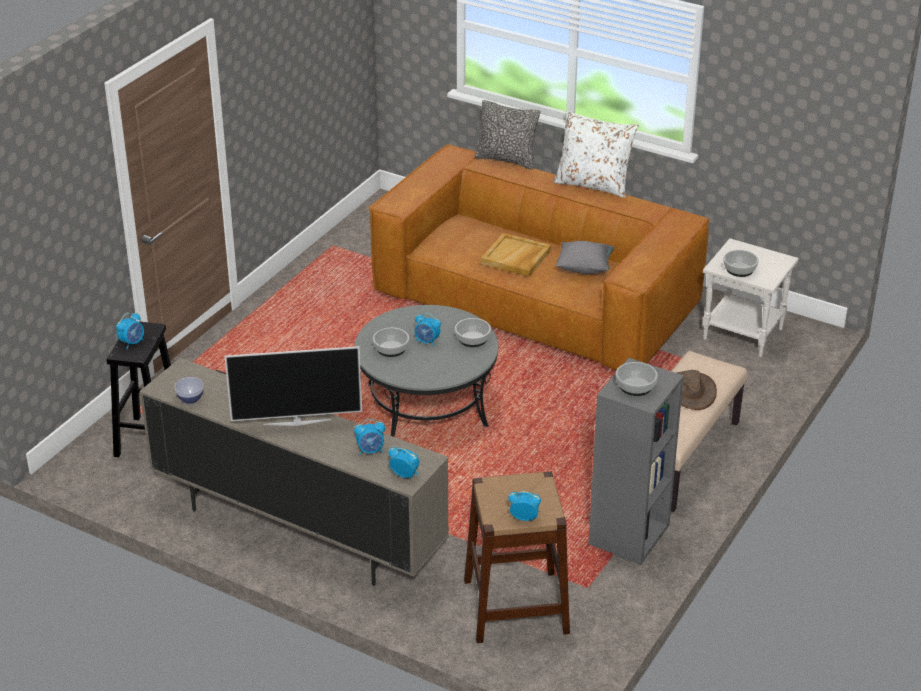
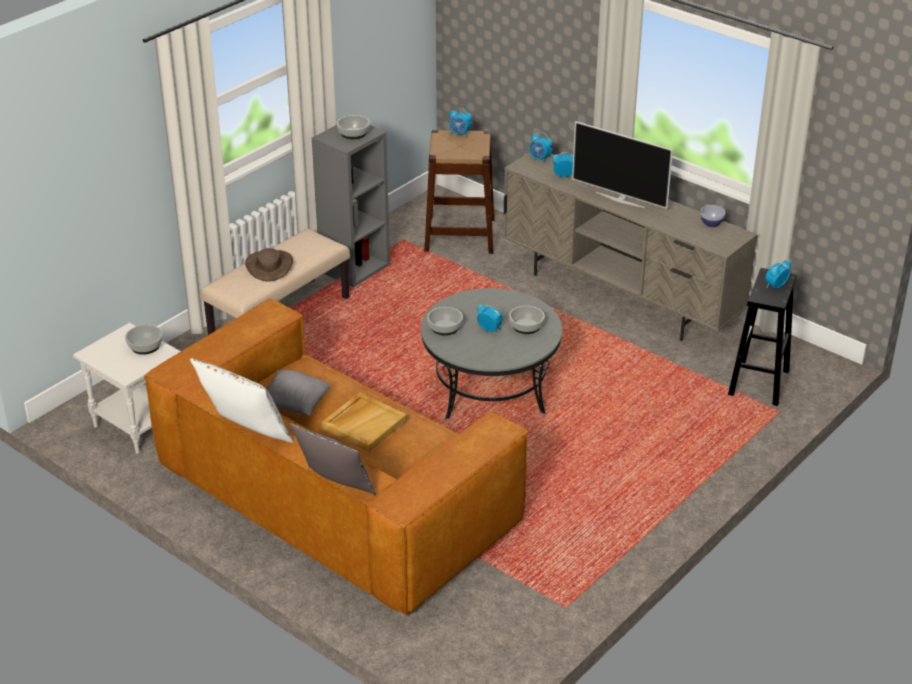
camera: 170 degrees left, 0 degrees up
(297, 421) = (620, 199): television -> television turned 150 degrees counterclockwise

